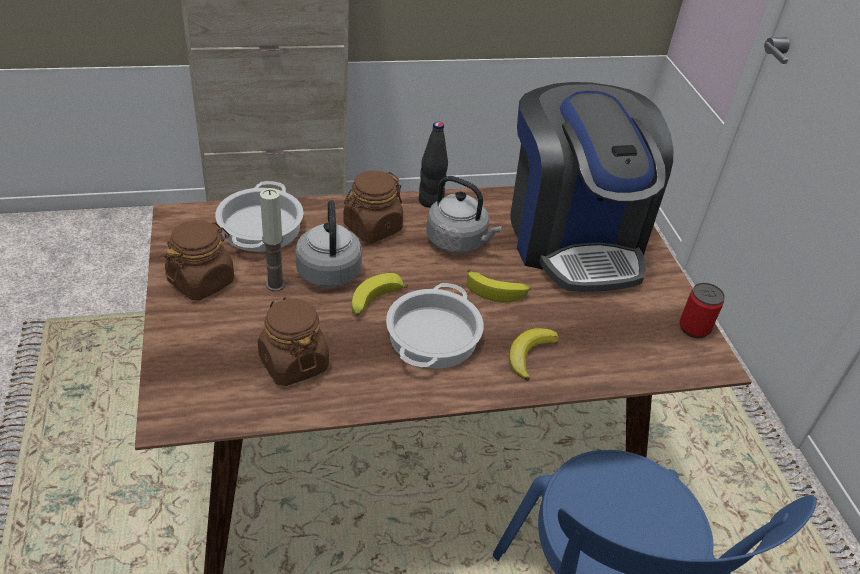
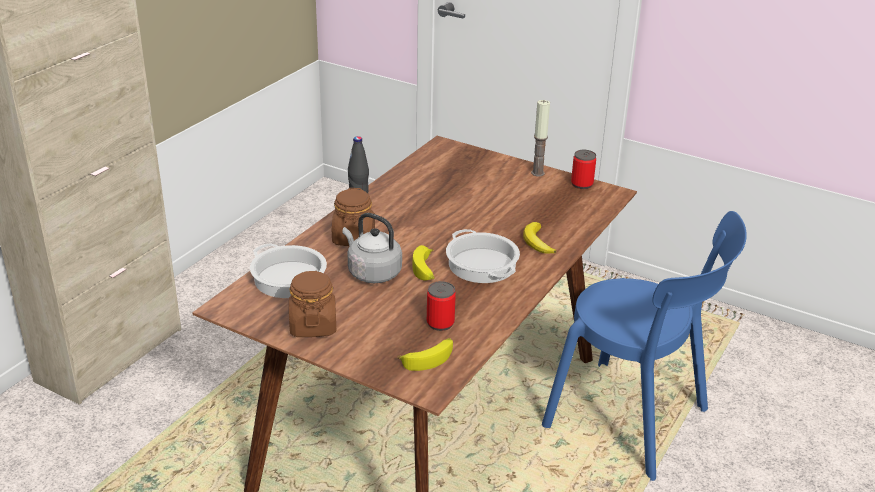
camera: 45 degrees left, 10 degrees down
(275, 284) = (357, 298): candle -> candle (537, 173)
(293, 363) = (440, 323): brown jar -> can
(459, 242) = (412, 216): grey kettle -> none
(497, 291) = (473, 225): banana -> banana (429, 358)
(574, 239) = (464, 178): coffee machine -> none

